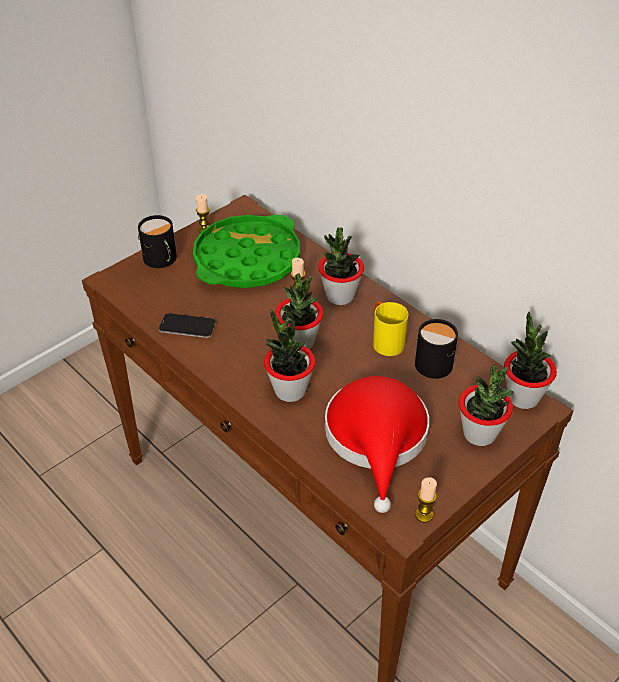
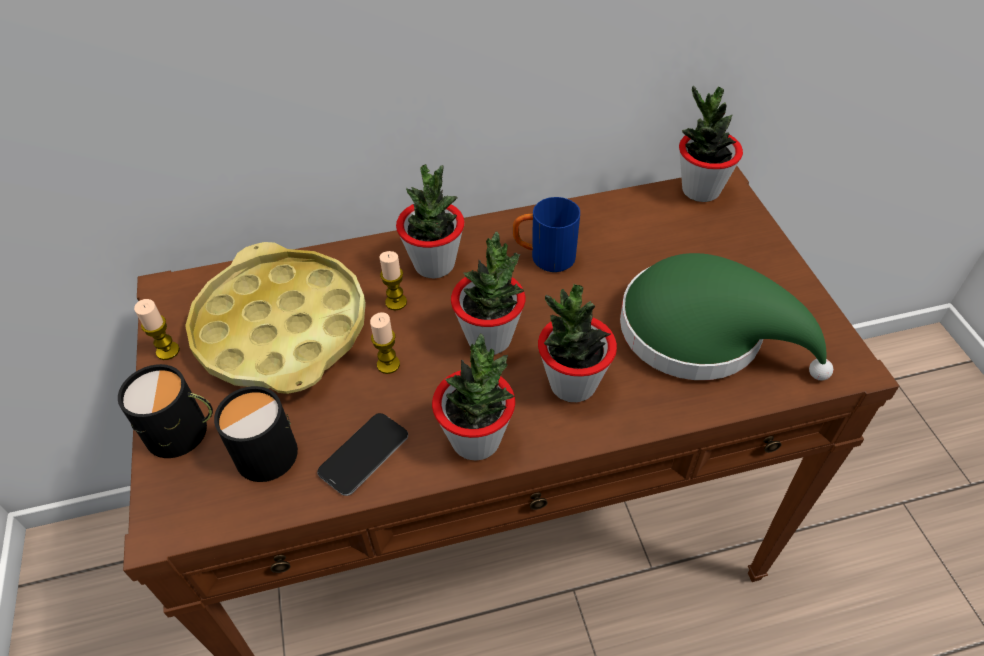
camera: 60 degrees left, 5 degrees up
(247, 260) = (281, 328): green tray -> yellow tray
(377, 439) = (703, 333): red hat -> green hat
(385, 341) = (544, 257): yellow mug -> blue mug
(424, 515) = (839, 341): candle -> candle (388, 364)
(435, 361) = (606, 230): black mug -> black mug (263, 448)
(479, 434) = (737, 244): potted plant -> potted plant (476, 440)

